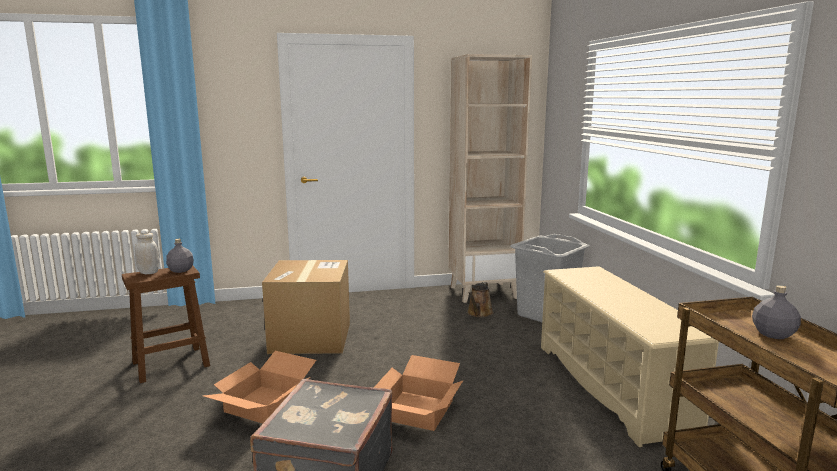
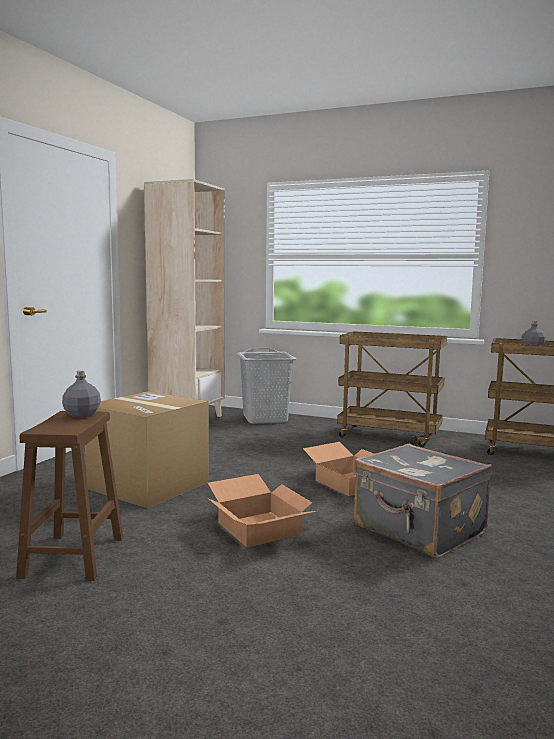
camera: 55 degrees left, 5 degrees down
(148, 272) = (52, 425): white jar -> none
(479, 313) = (225, 430): brown watering can -> none
(612, 386) = (390, 436): beige shoe rack -> brown cart

